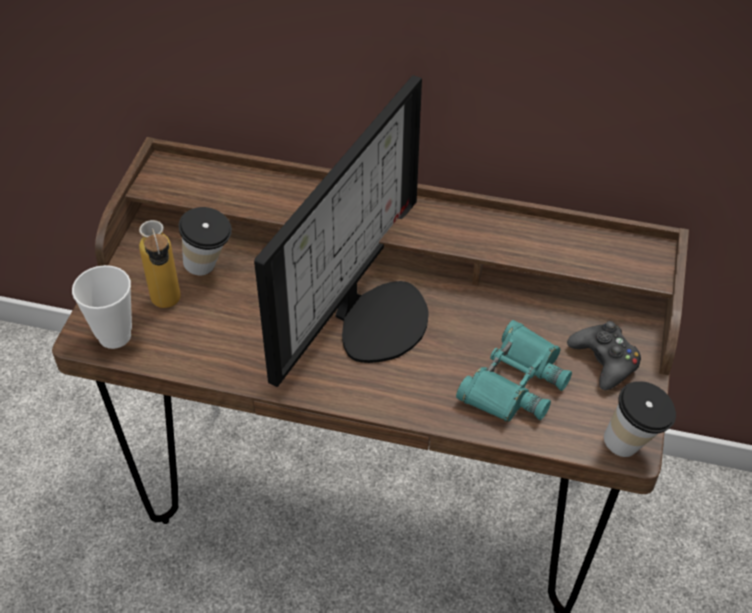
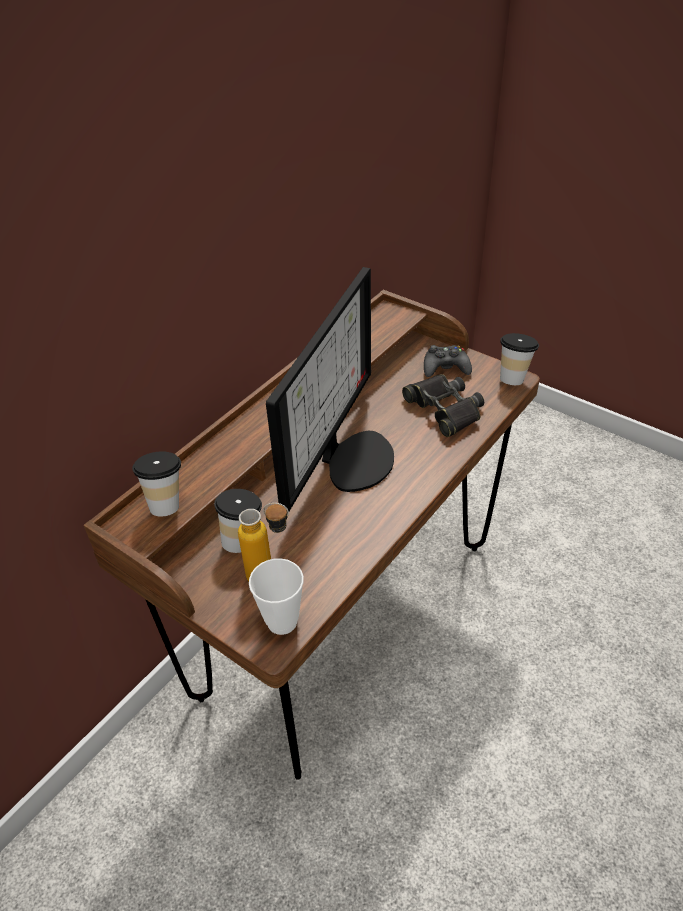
camera: 65 degrees left, 5 degrees down
(202, 181) = (166, 502): none -> cup
(374, 316) = (351, 458): monitor -> monitor turned 60 degrees clockwise
(514, 382) = (444, 409): turquoise binoculars -> black binoculars

